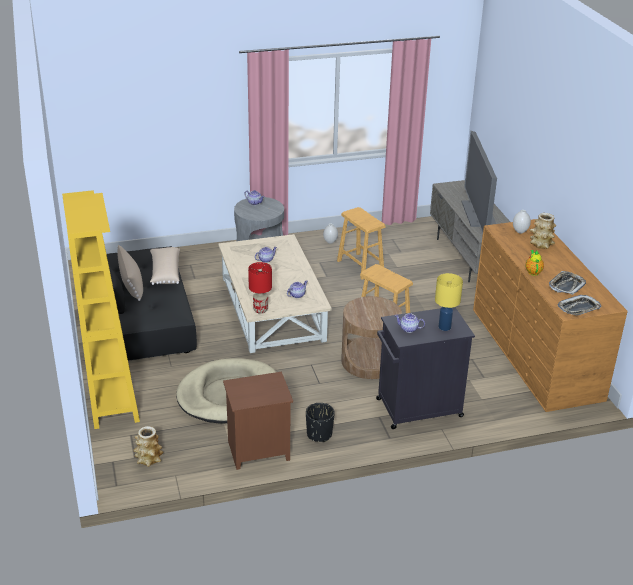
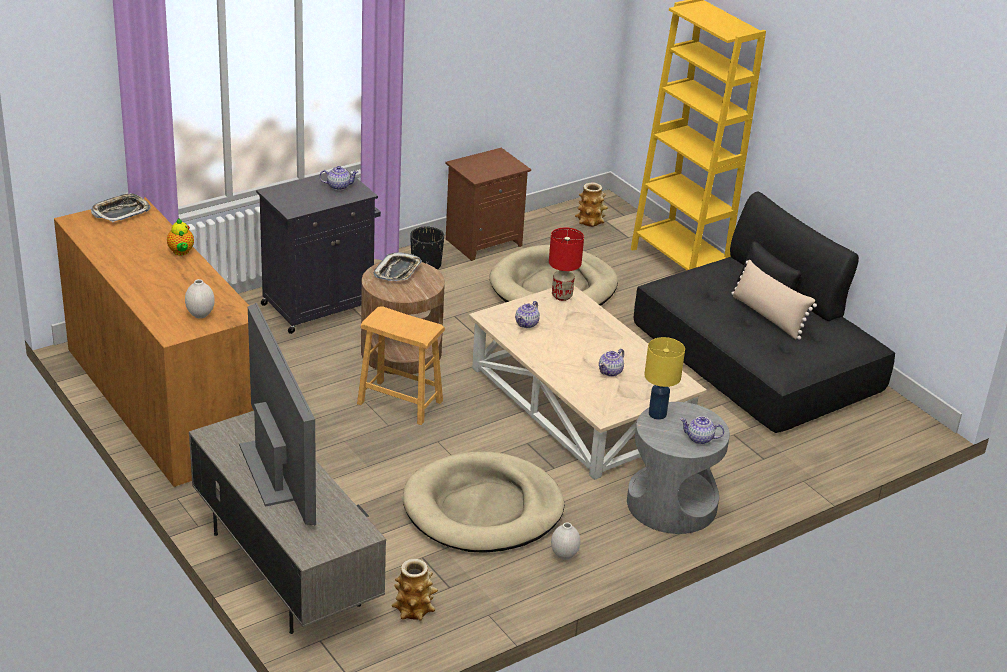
camera: 160 degrees right, 0 degrees up
(165, 272) = (741, 339): beige pillow -> none
(360, 266) = (483, 508): brown stool -> beige dog bed
(444, 327) = (295, 193): yellow table lamp -> yellow table lamp (657, 414)
(541, 244) = (166, 296): vase -> vase (414, 609)
(566, 285) = (133, 239): tray -> tray (398, 271)

